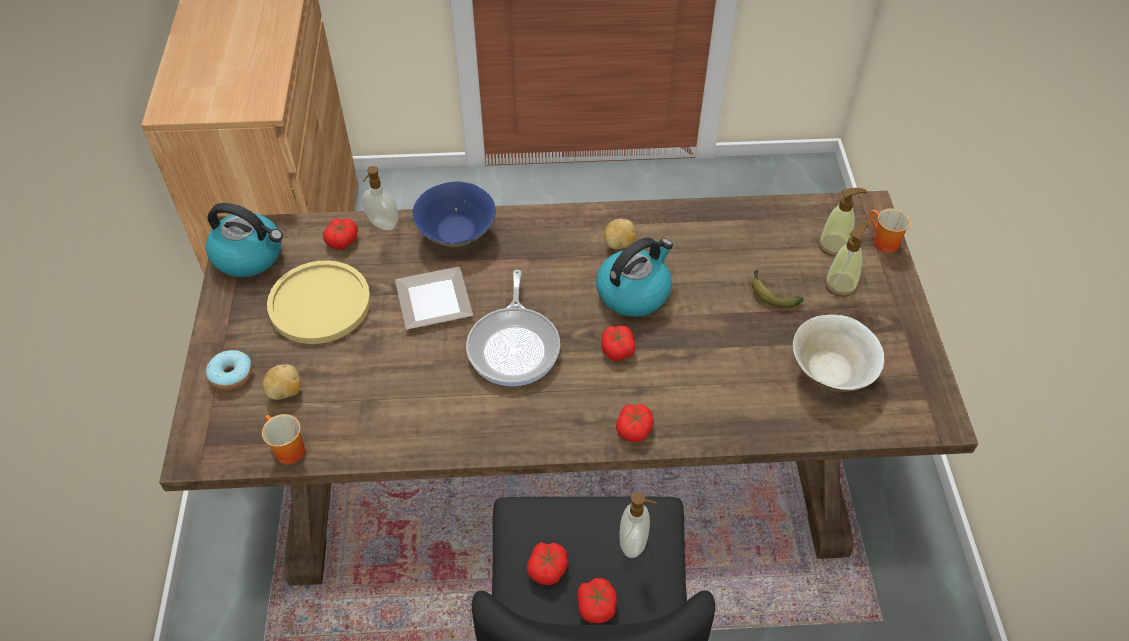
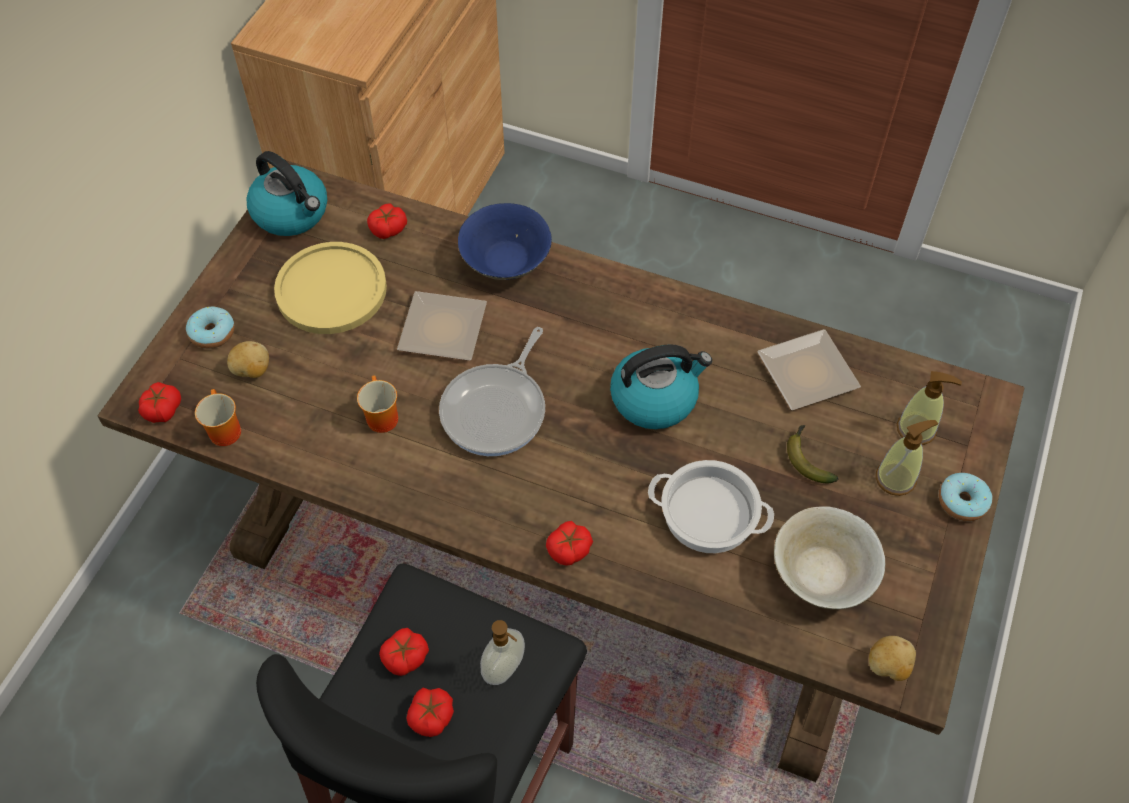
camera: 25 degrees right, 5 degrees up
(382, 224) = (436, 225): soap dispenser -> none
(617, 349) = (601, 455): tomato -> tomato (162, 409)
(619, 244) = (671, 338): potato -> potato (888, 666)
(724, 359) = (710, 512): none -> cooking pot
(735, 236) = (806, 376): none -> plate
(882, 242) = (977, 447): mug -> mug (379, 417)
(895, 283) = (962, 502): none -> donut

